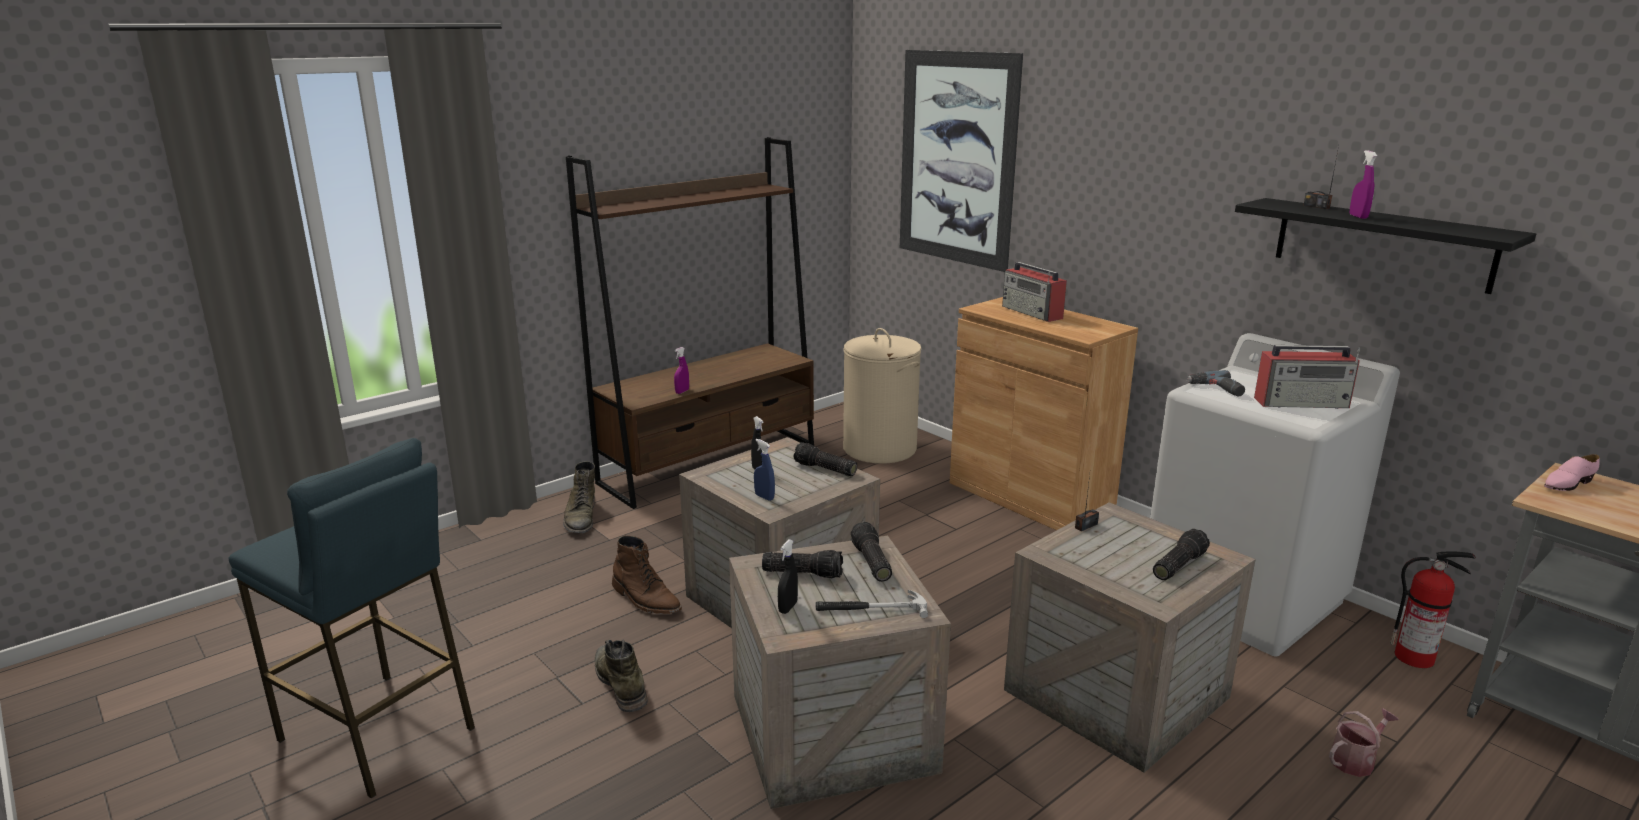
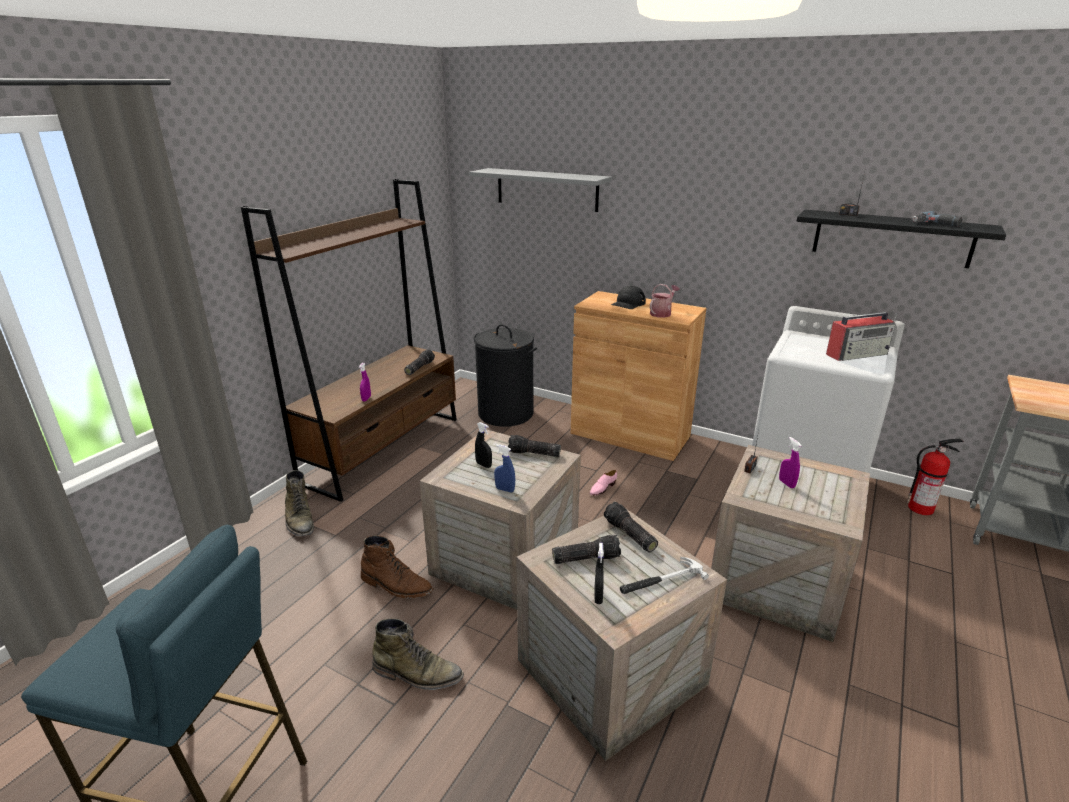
camera: 20 degrees left, 5 degrees up
(620, 683) = (417, 674): green boot -> green boot turned 150 degrees clockwise
(880, 448) = (506, 413): beige laundry basket -> black laundry basket
(956, 159) = (547, 189): picture -> grey shelf
(1032, 313) = (628, 303): radio -> black cap
(1177, 565) = (830, 489): flashlight -> flashlight (419, 368)
(1216, 389) = (798, 351): power drill -> power drill (935, 224)
(1355, 760) = (940, 594): watering can -> watering can (662, 313)
(1358, 216) = (886, 220): purple spray bottle -> purple spray bottle (786, 484)
(1567, 484) = (1030, 389): pink shoe -> pink shoe (602, 488)

